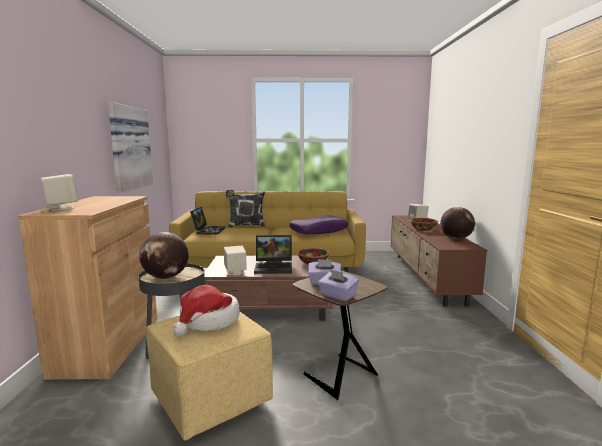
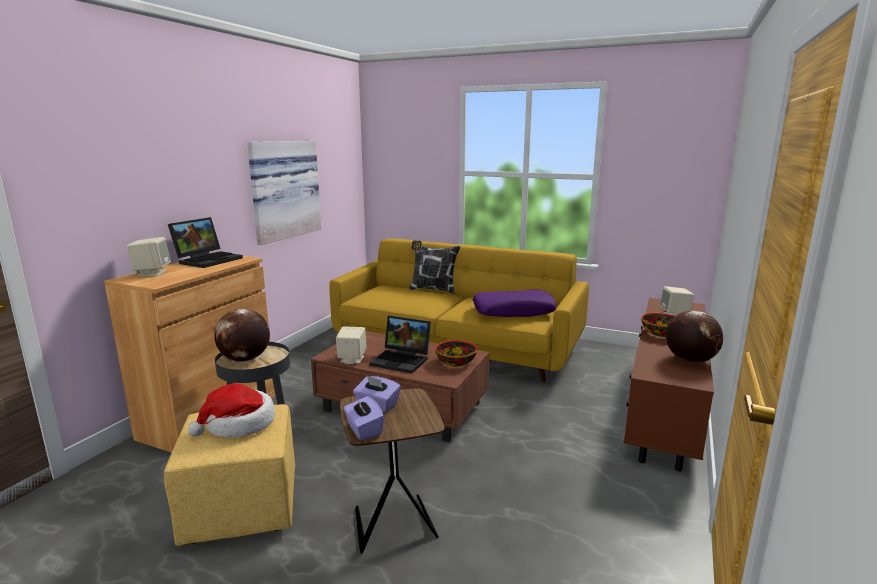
camera: 25 degrees right, 5 degrees up
(208, 231) = (378, 292): laptop -> laptop (208, 260)

